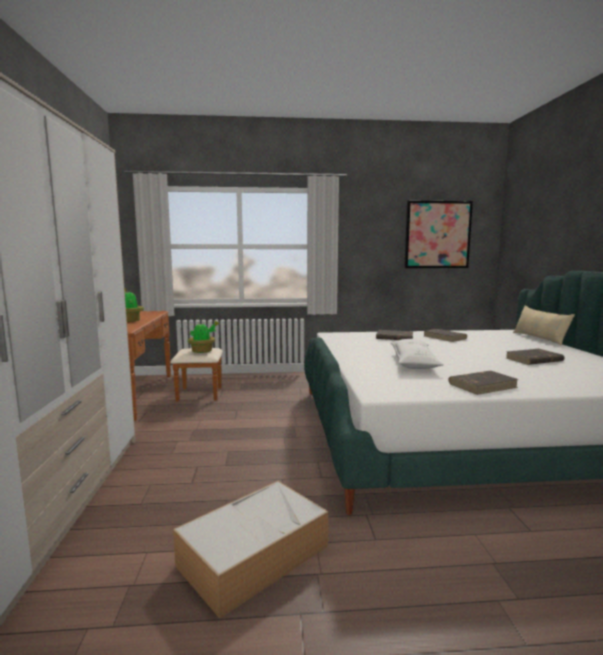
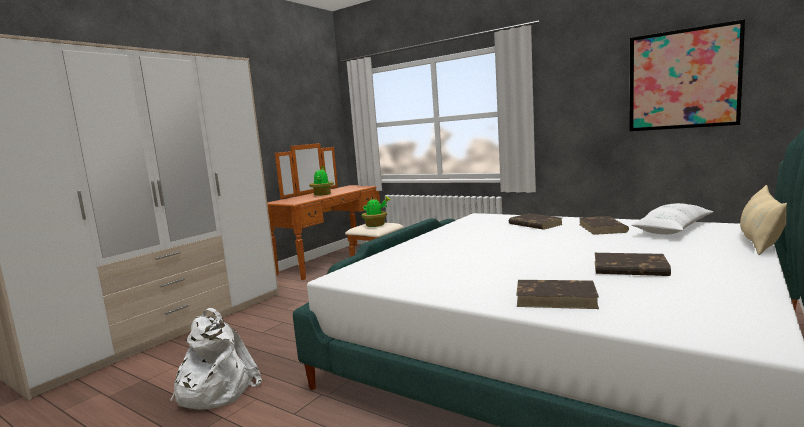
camera: 40 degrees right, 0 degrees up
(255, 554) = (215, 390): storage box -> white backpack
(414, 363) = (463, 254): white pillow -> white pillow (673, 229)
(483, 385) = (454, 286): brown book -> brown book (556, 298)

